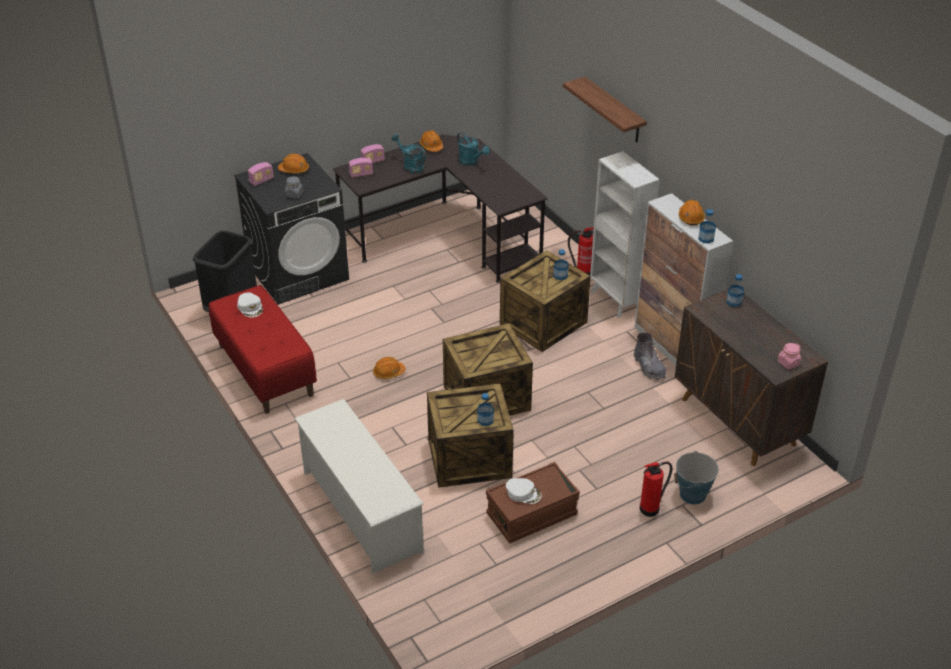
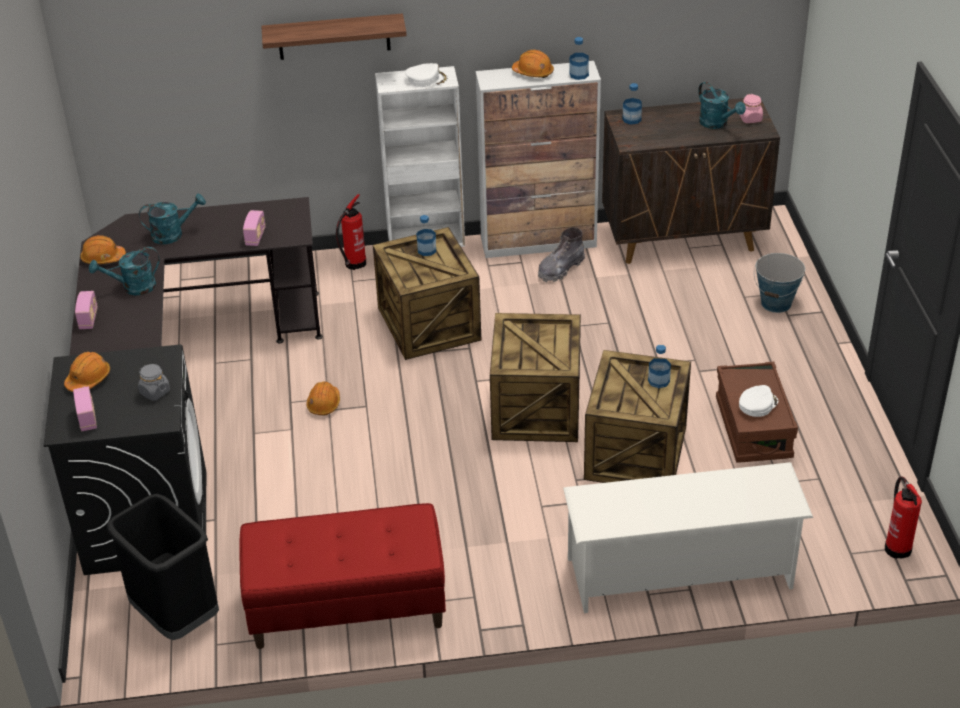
camera: 65 degrees left, 0 degrees up
(250, 307) = (290, 545): white cap -> white cap (427, 79)
(361, 174) = (111, 338): radio -> radio (255, 237)
(388, 373) = (433, 483): orange hard hat -> orange hard hat (324, 404)
(649, 367) = (560, 269): grey boot -> grey boot turned 135 degrees clockwise
(651, 508) = (783, 338): fire extinguisher -> fire extinguisher (897, 547)
(765, 347) = (717, 124): none -> turquoise watering can

